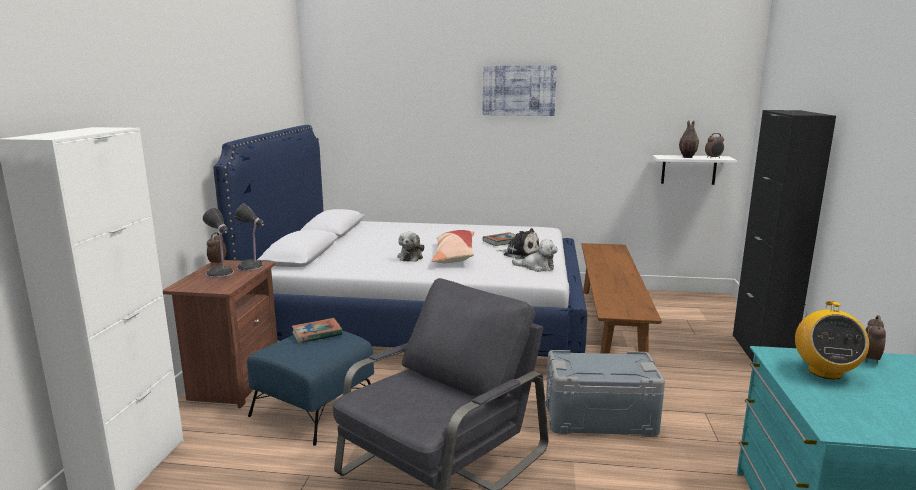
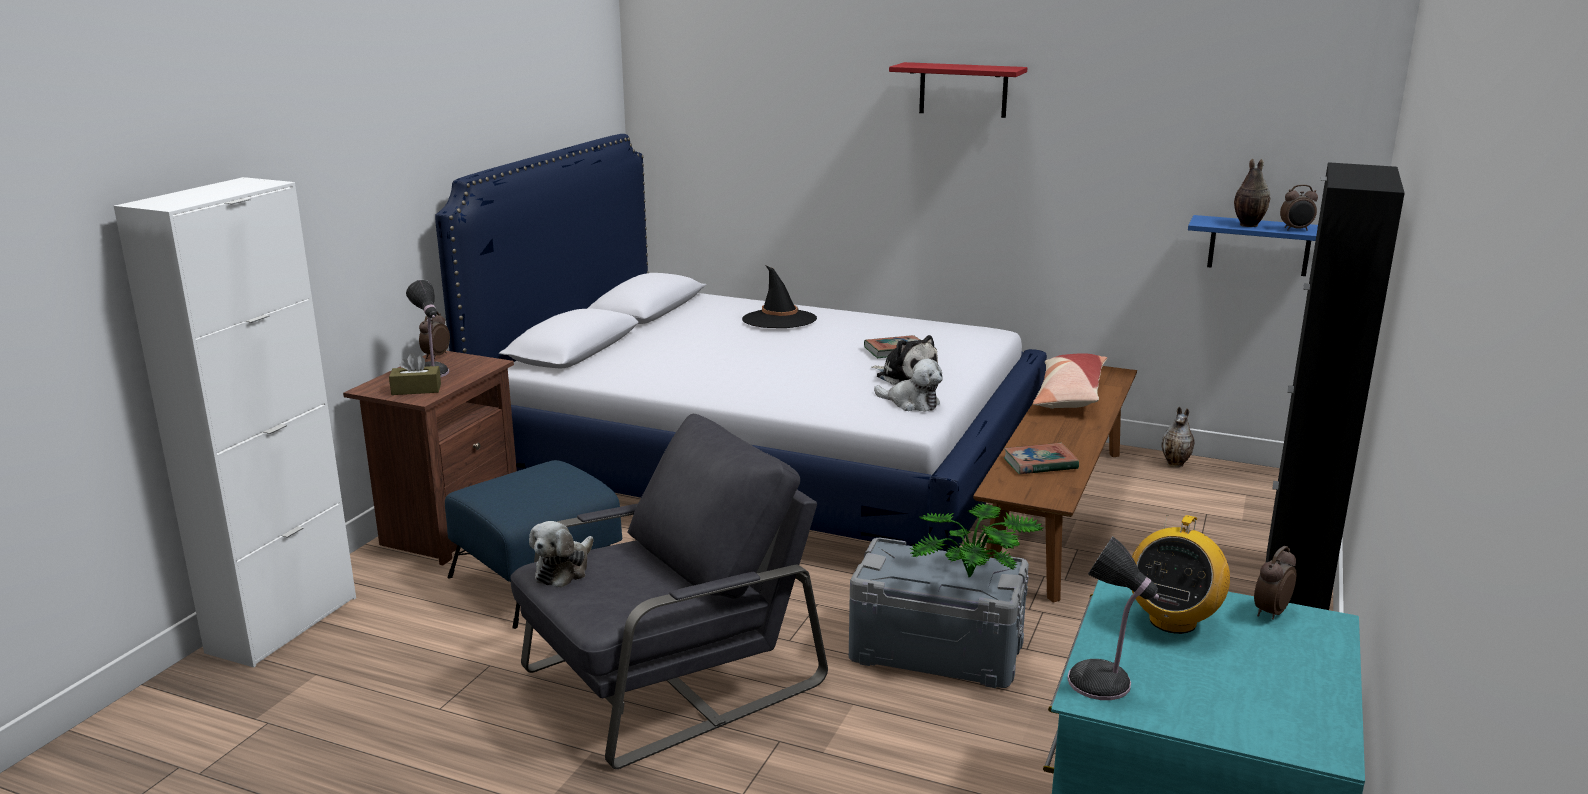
camera: 15 degrees right, 5 degrees up
(216, 284) = (416, 389): none -> brown tissue box
(251, 267) = (476, 366): table lamp -> table lamp (1103, 683)
(317, 334) = (545, 474): book -> book (1040, 464)
(411, 257) = (730, 366): plush toy -> plush toy (564, 570)
(420, 231) = (779, 320): none -> black hat
(454, 256) = (797, 370): pillow -> pillow (1069, 395)
(519, 90) = (963, 90): picture -> red shelf
(627, 368) = (973, 580): none -> potted plant
(651, 295) = (1176, 464): none -> vase
(688, 169) = (1259, 246): white shelf -> blue shelf

